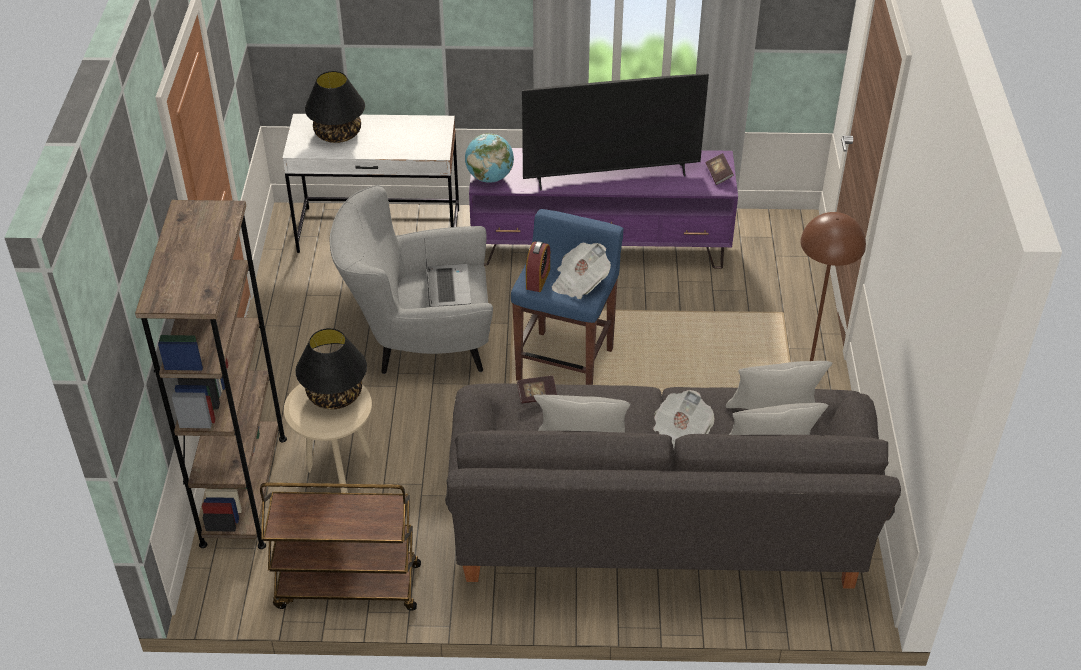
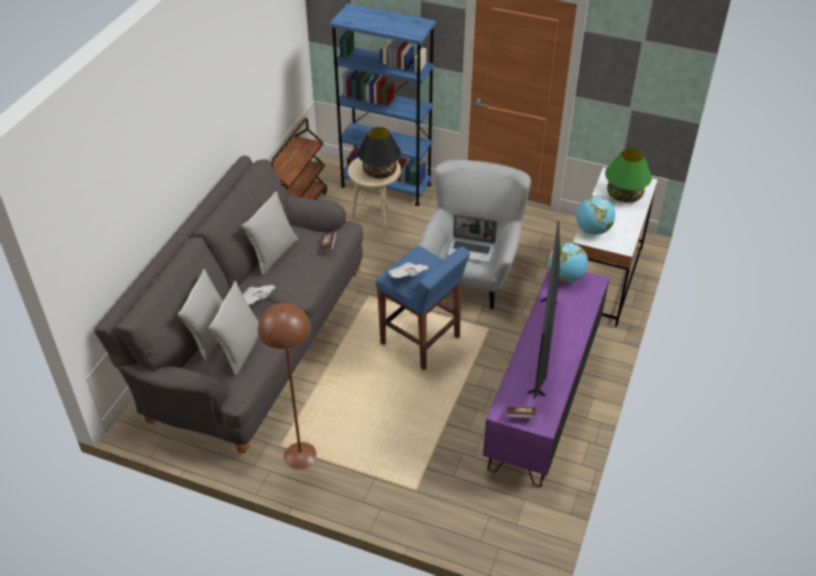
camera: 110 degrees right, 0 degrees up
(244, 490) = (386, 185): brown bookcase -> blue bookcase
(338, 134) = (624, 195): black table lamp -> green table lamp
(419, 148) = (592, 230): none -> globe
(538, 279) = (421, 259): alarm clock -> none

